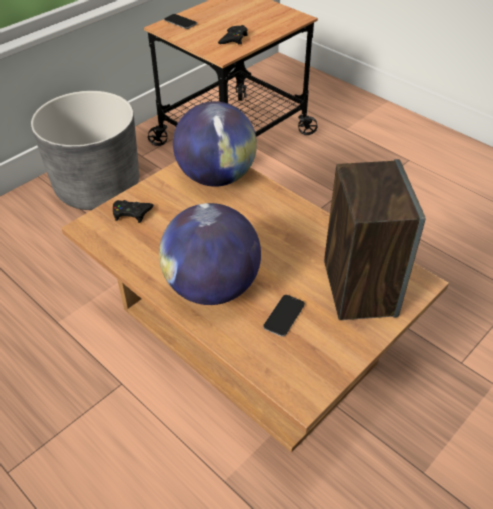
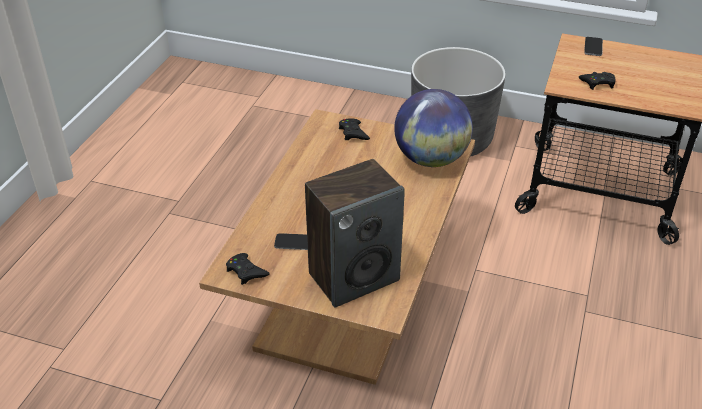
camera: 65 degrees right, 5 degrees down
(212, 288) = (302, 198): globe -> none
(310, 375) = (246, 271): none -> black game controller

